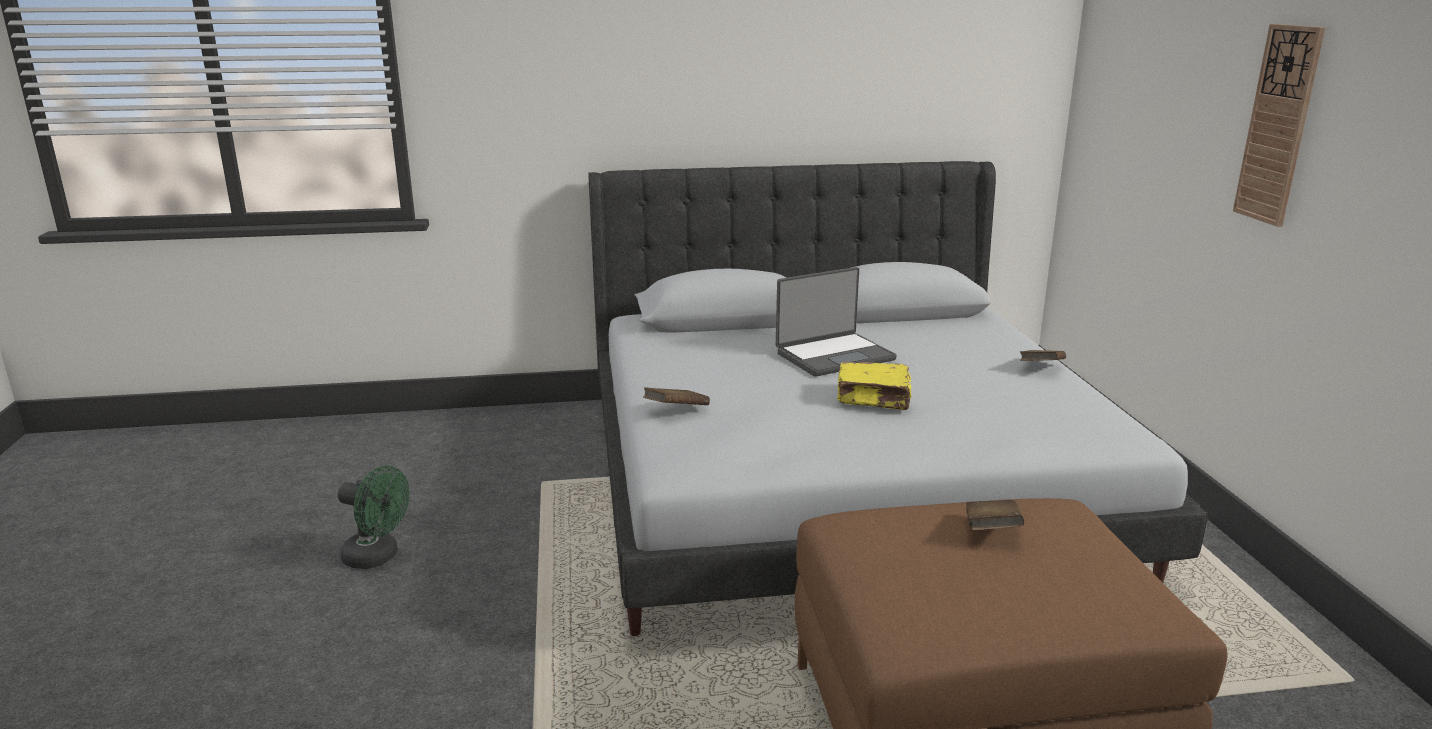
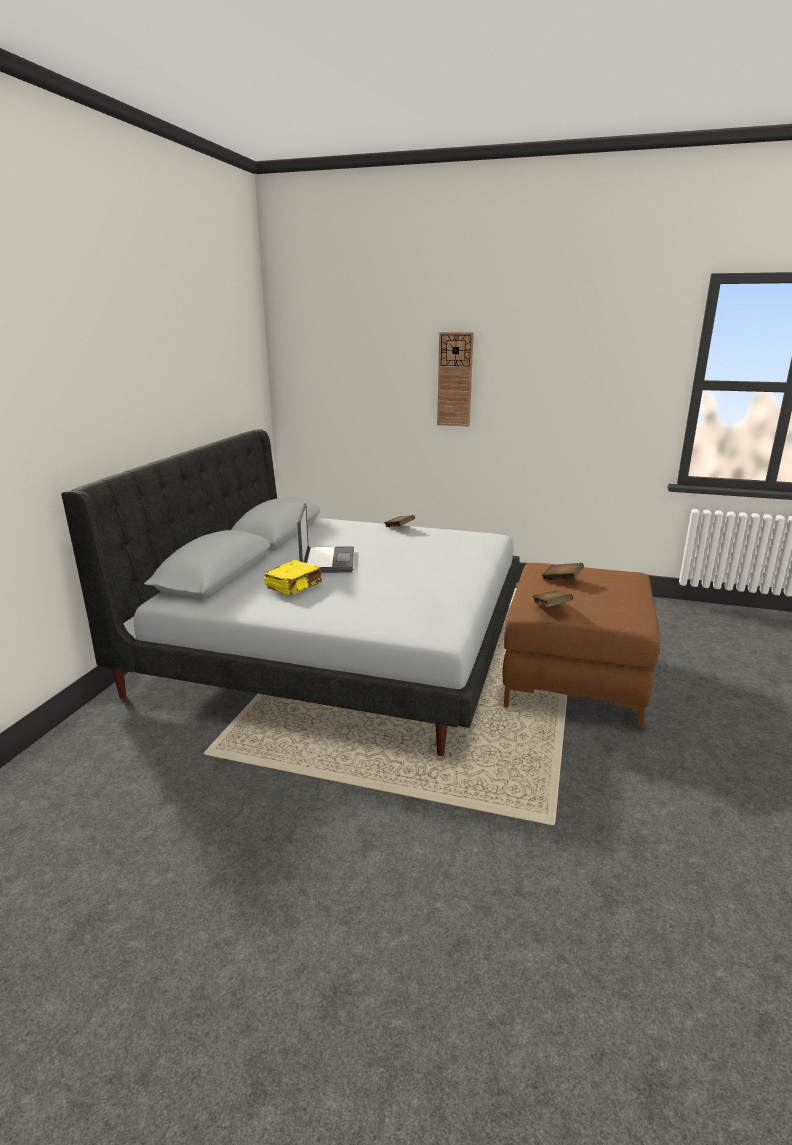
camera: 65 degrees left, 0 degrees up
(378, 557) = (232, 871): green fan -> none
(676, 411) = (356, 617): brown book -> brown book (550, 608)
(874, 399) = (399, 567): yellow book -> yellow book (294, 586)

